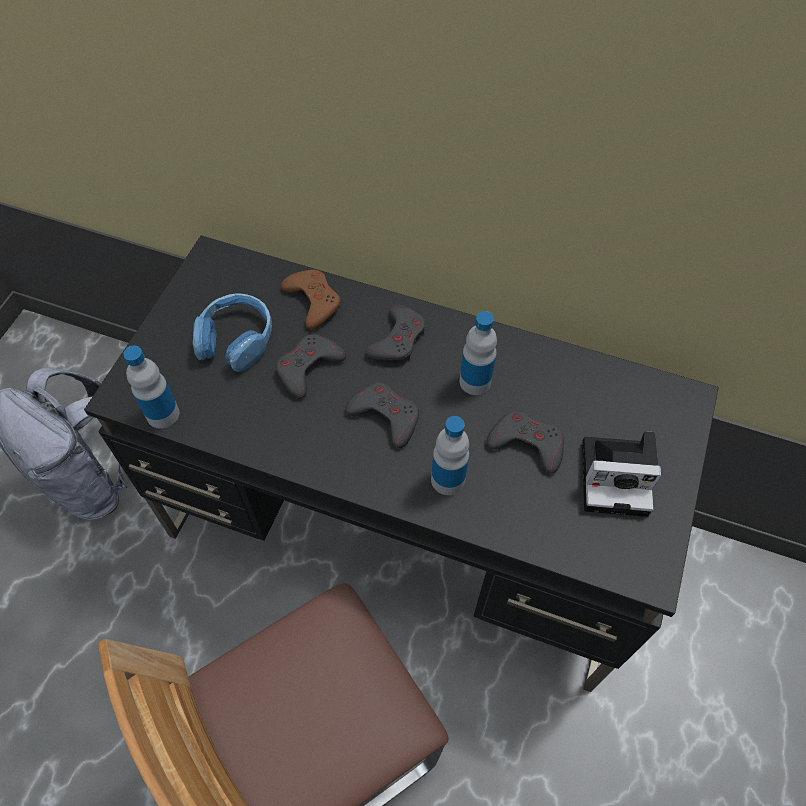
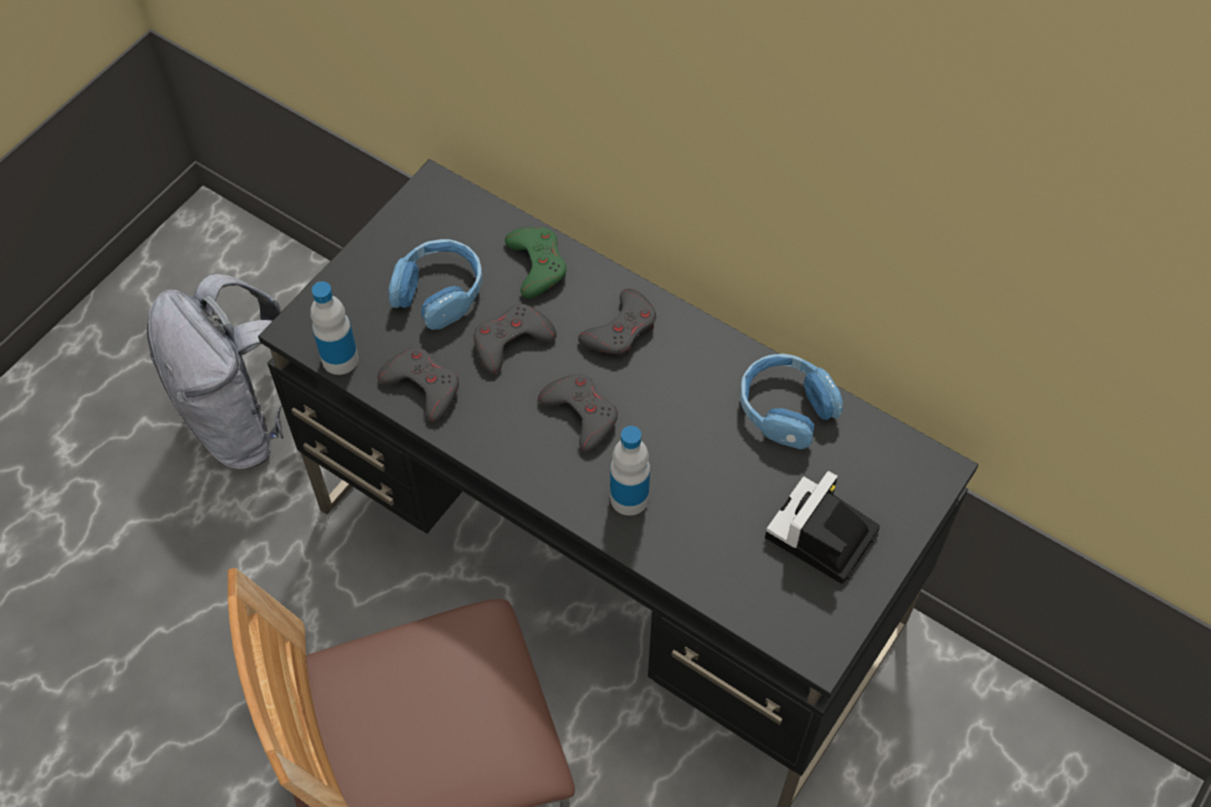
camera: 15 degrees right, 0 degrees up
(313, 301) = (537, 265): brown game controller -> green game controller
(475, 381) = (694, 397): bottle -> none
(527, 443) = (730, 479): grey game controller -> grey game controller (423, 386)
(552, 375) = (785, 408): none -> blue headphones
(618, 477) = (820, 538): camera -> camera turned 105 degrees clockwise

